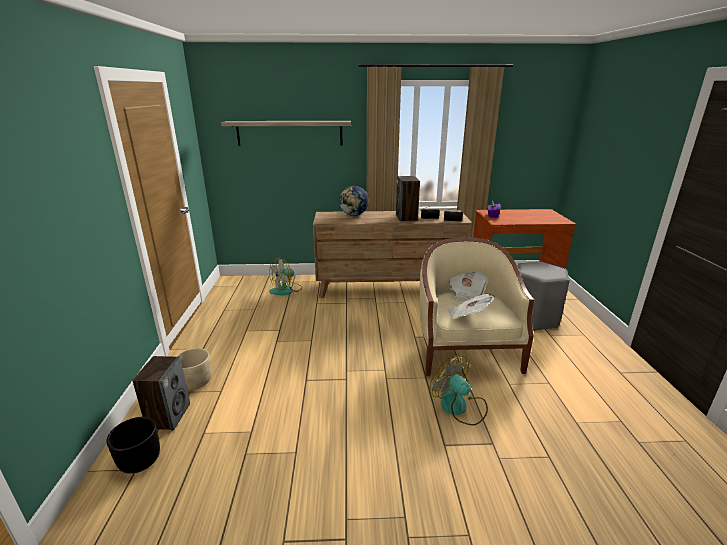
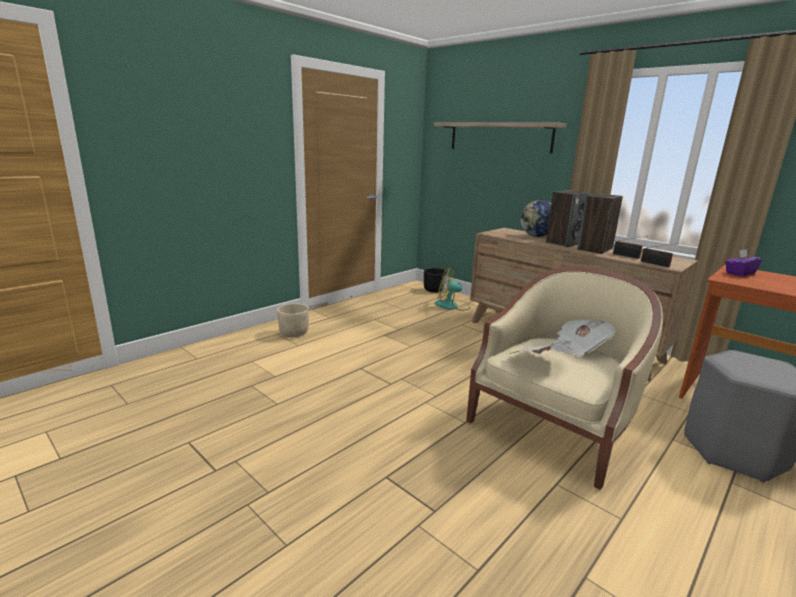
camera: 45 degrees right, 5 degrees down
(140, 460) = (205, 355): black planter -> black planter (434, 290)
(169, 416) = (251, 343): speaker -> speaker (564, 243)
(459, 407) = (455, 463): fan -> none

